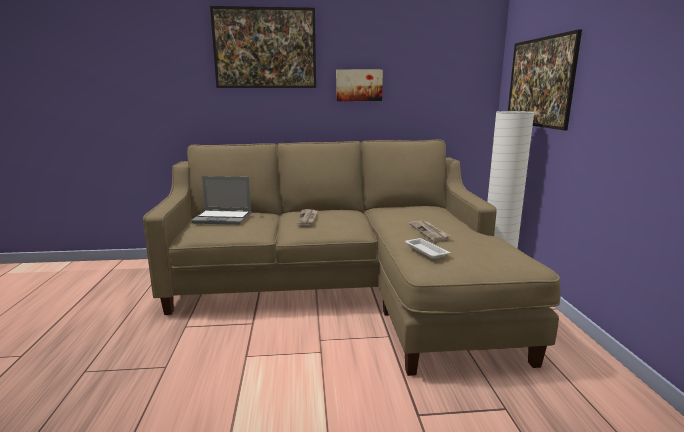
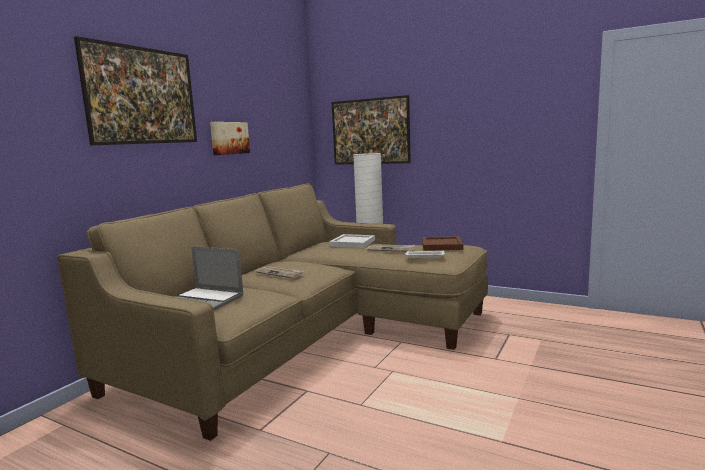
camera: 55 degrees left, 5 degrees down
(223, 218) = (206, 300): laptop -> laptop turned 75 degrees clockwise
(429, 214) = (352, 243): none -> white tray
(488, 248) = (441, 245): none -> brown tray

